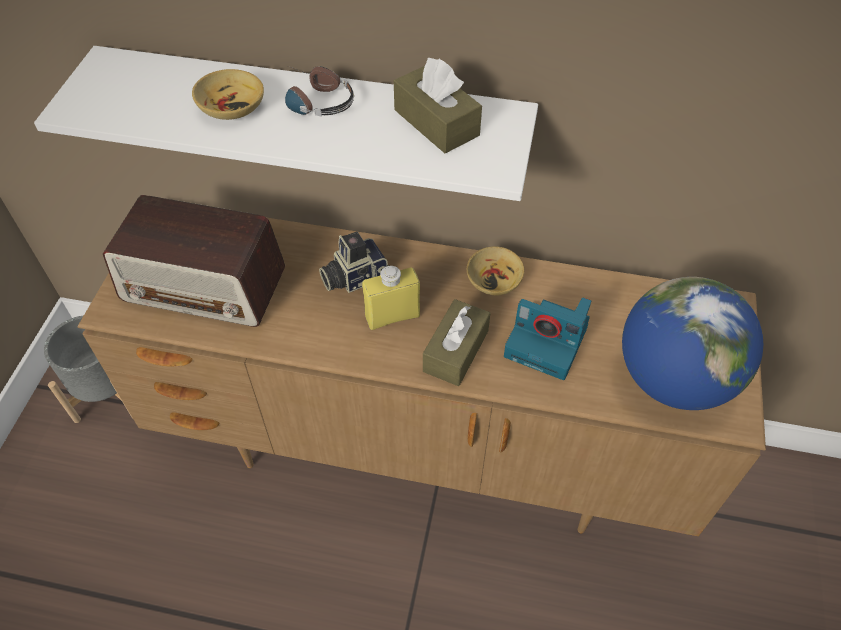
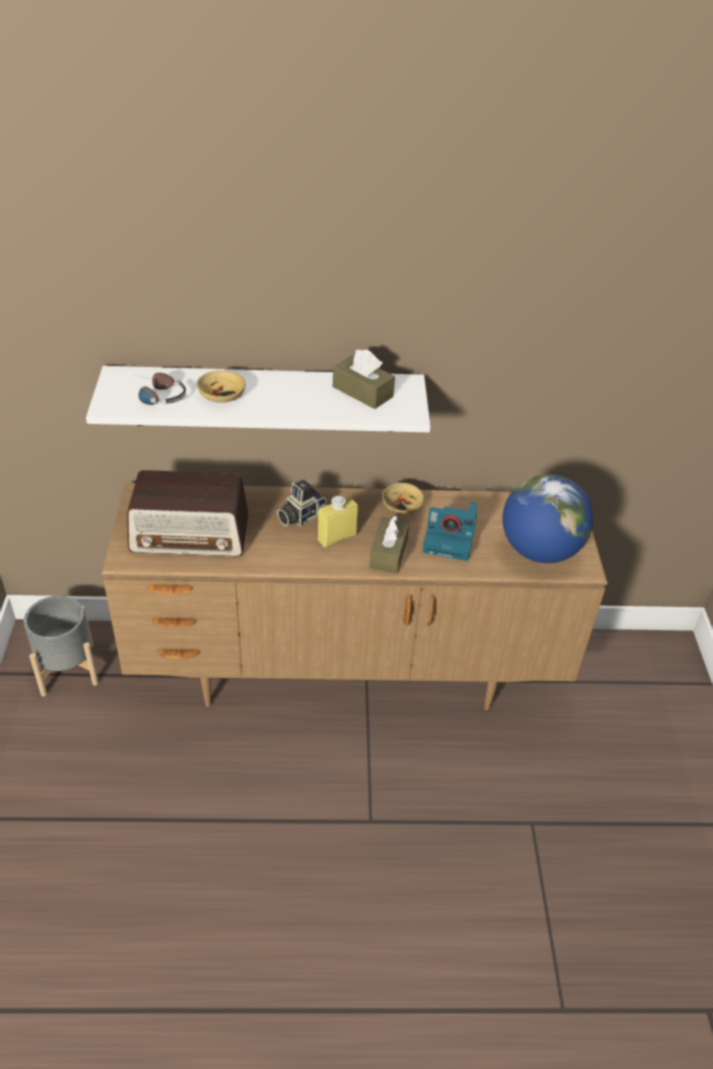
camera: 15 degrees left, 10 degrees down
(313, 100) = (275, 386): headphones -> headphones (156, 396)

